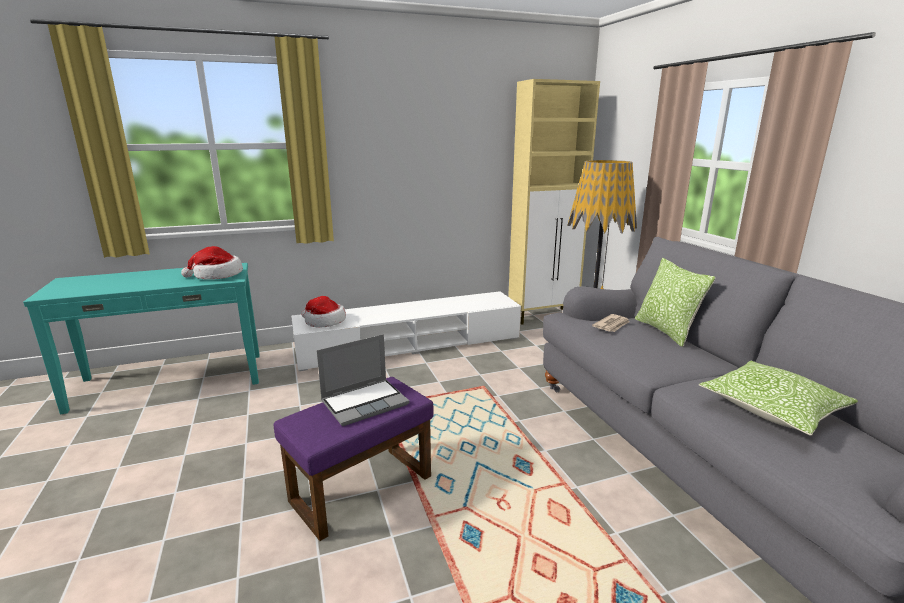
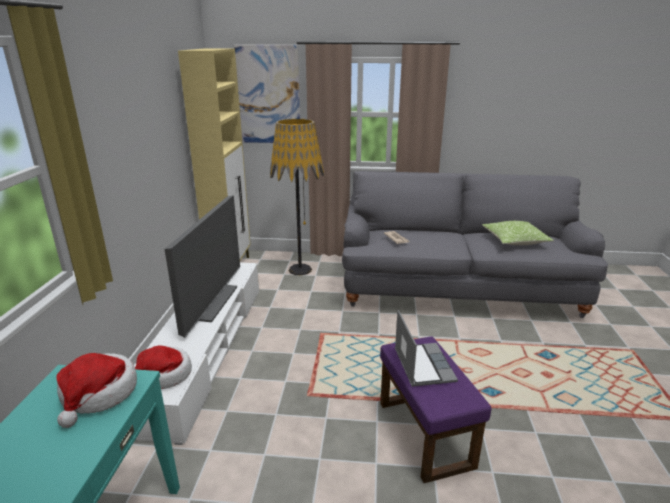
camera: 65 degrees left, 5 degrees up
(433, 307) = (209, 301): none -> television
(630, 136) = (268, 95): none -> picture
(666, 331) = (410, 229): pillow -> none

